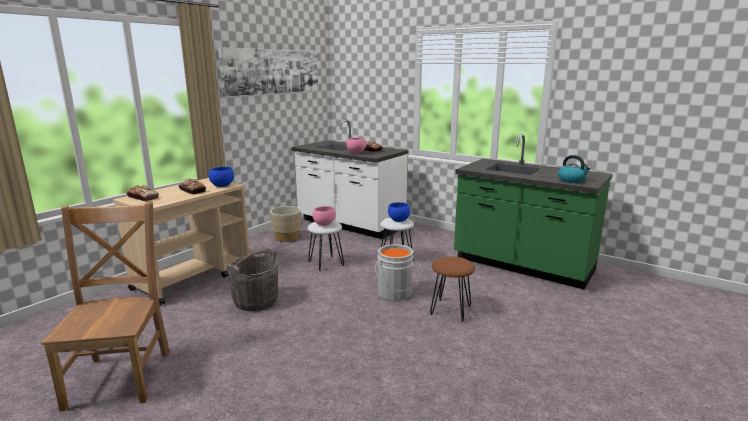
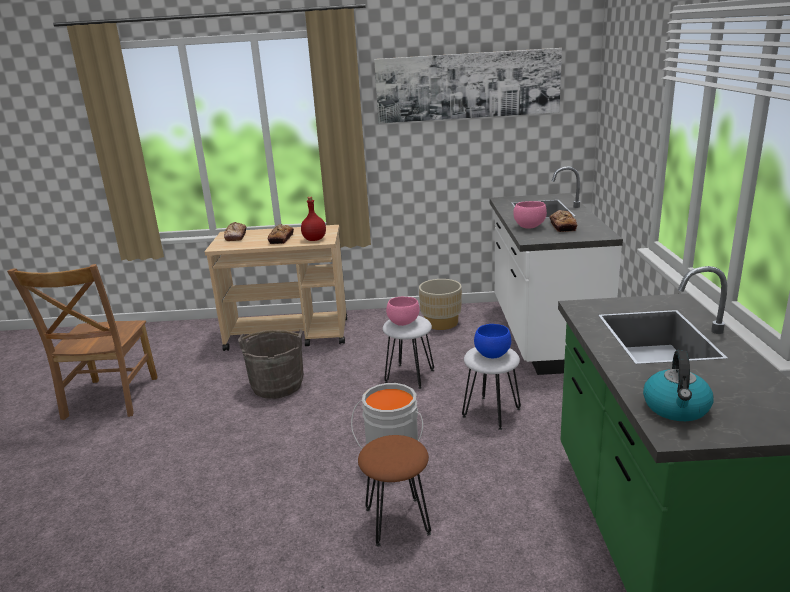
camera: 55 degrees right, 5 degrees up
(121, 375) = (109, 400): brown chair -> brown chair turned 135 degrees clockwise
(221, 186) = (314, 239): blue bowl -> red bottle

